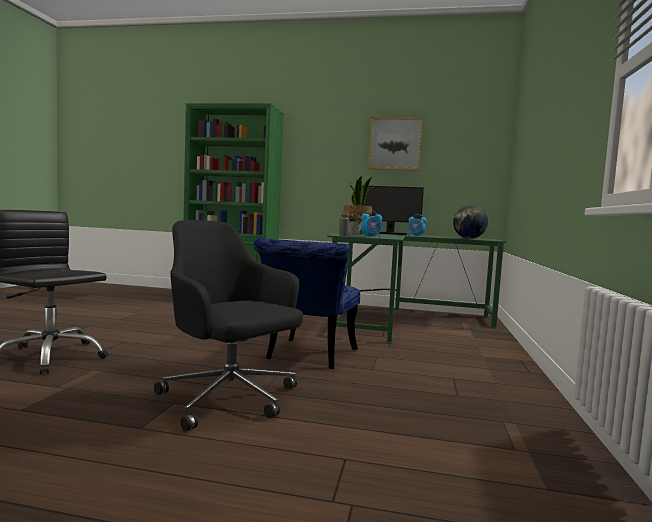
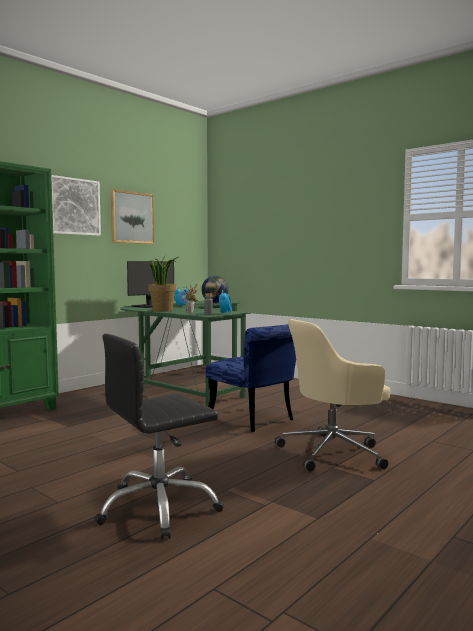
camera: 60 degrees left, 0 degrees up
(230, 399) = (334, 452): black office chair -> beige office chair
(330, 137) = (74, 206): none -> picture

